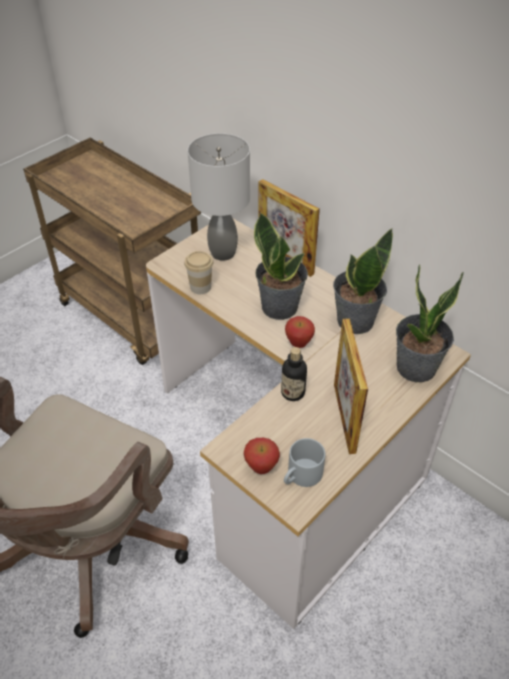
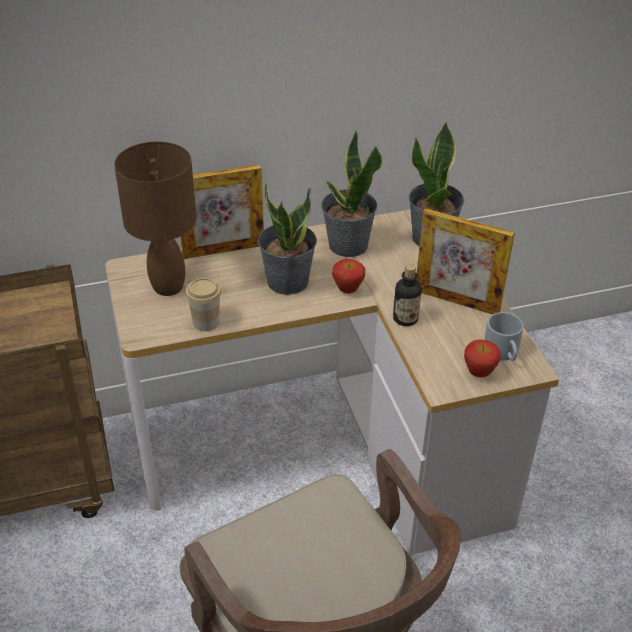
camera: 60 degrees left, 5 degrees down
(222, 252) = (167, 286): grey table lamp -> brown table lamp

